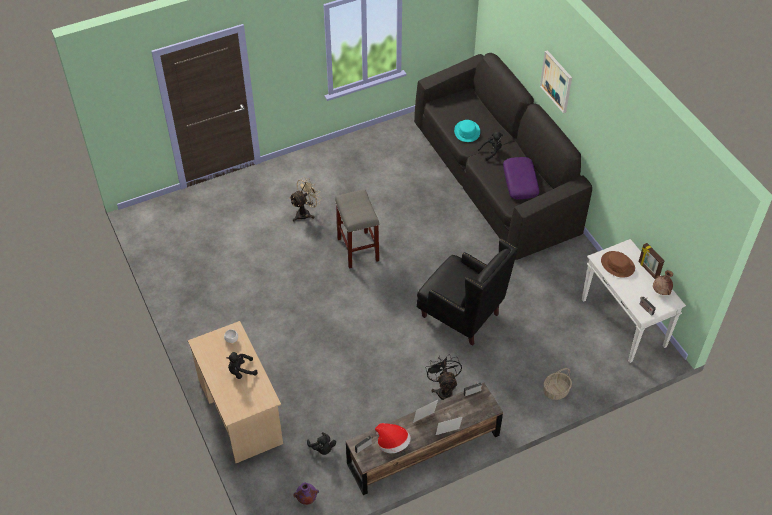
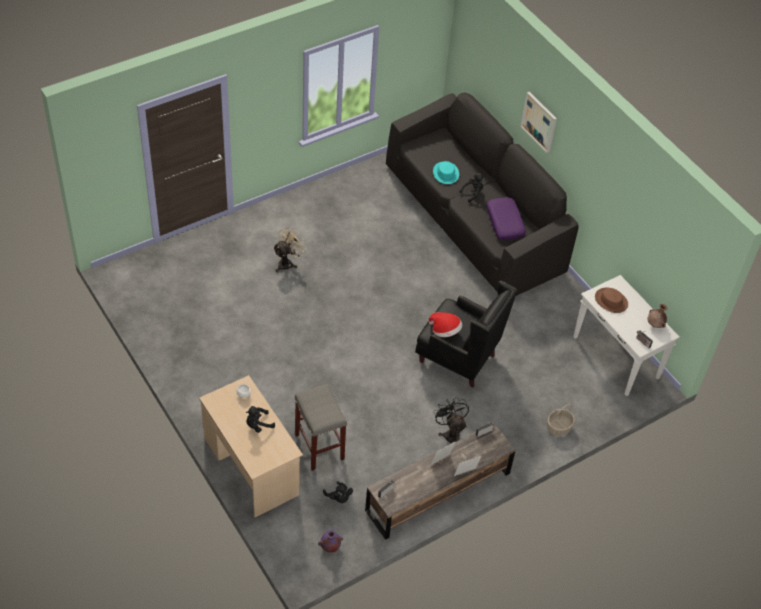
camera: 10 degrees left, 0 degrees up
(358, 250) = (346, 298): grey stool -> grey stool (320, 447)
(392, 444) = (413, 487): hat -> hat (445, 331)
(648, 270) = (640, 304): picture frame -> none

